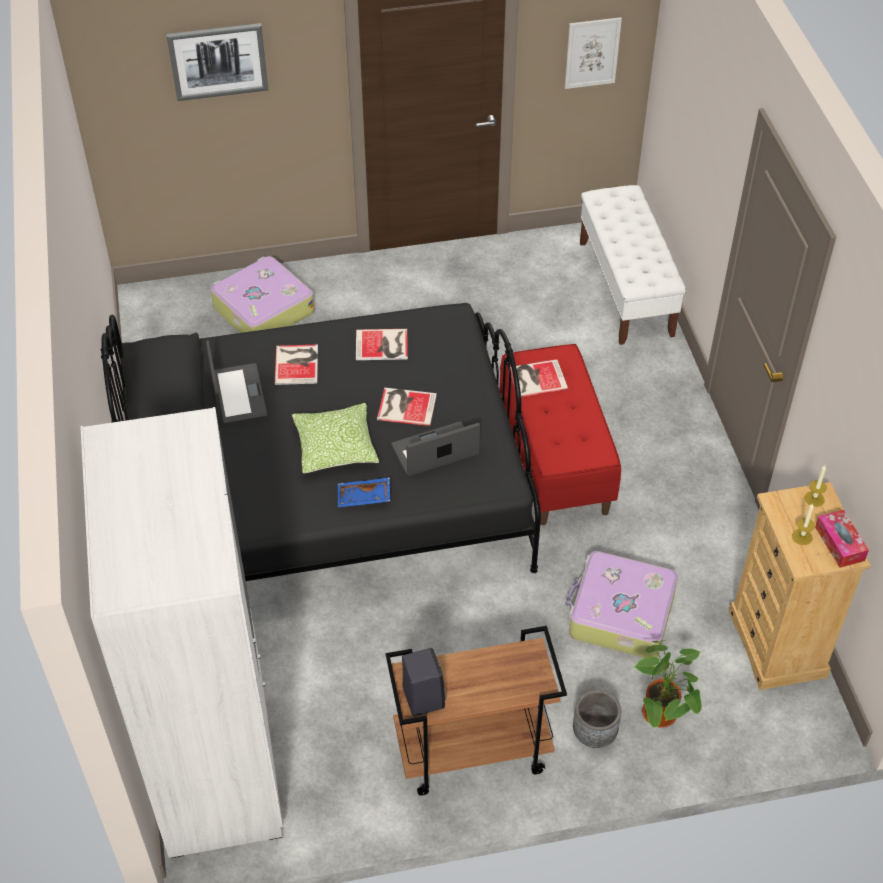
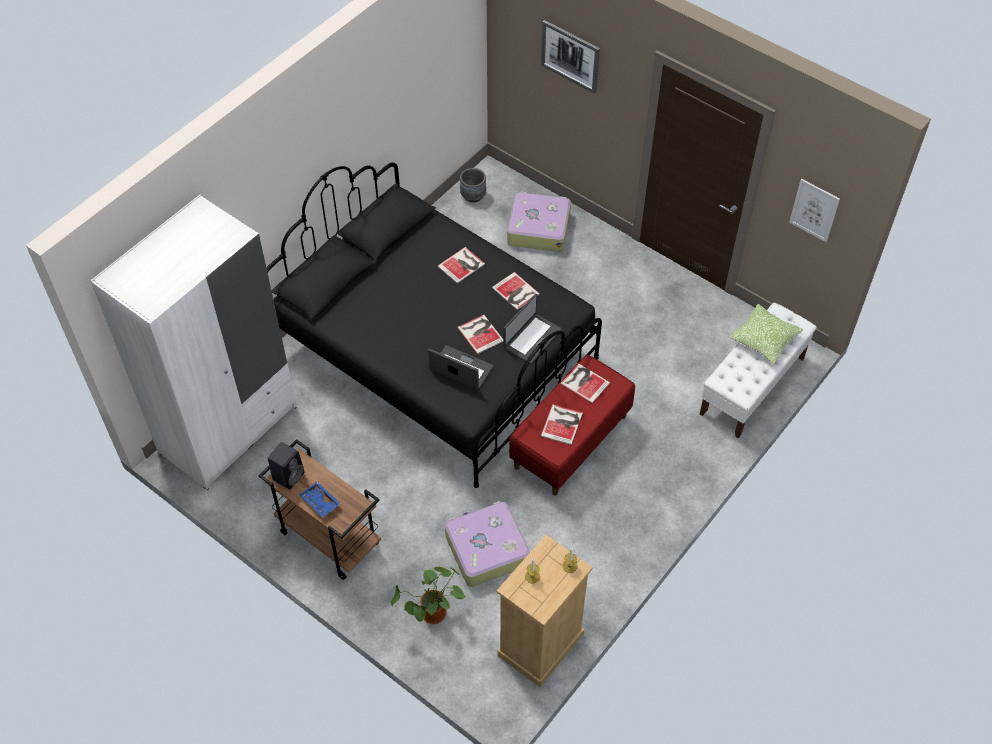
camera: 50 degrees right, 5 degrees up
(237, 395) = (414, 256): laptop -> laptop (531, 338)
(335, 447) = (420, 323): pillow -> pillow (764, 339)
(364, 498) = (396, 360): blue tray -> blue tray (319, 502)
(570, 427) = (563, 424): none -> book
(594, 733) = (391, 589): grey planter -> grey planter (473, 196)
(839, 543) = (545, 599): tissue box -> none

